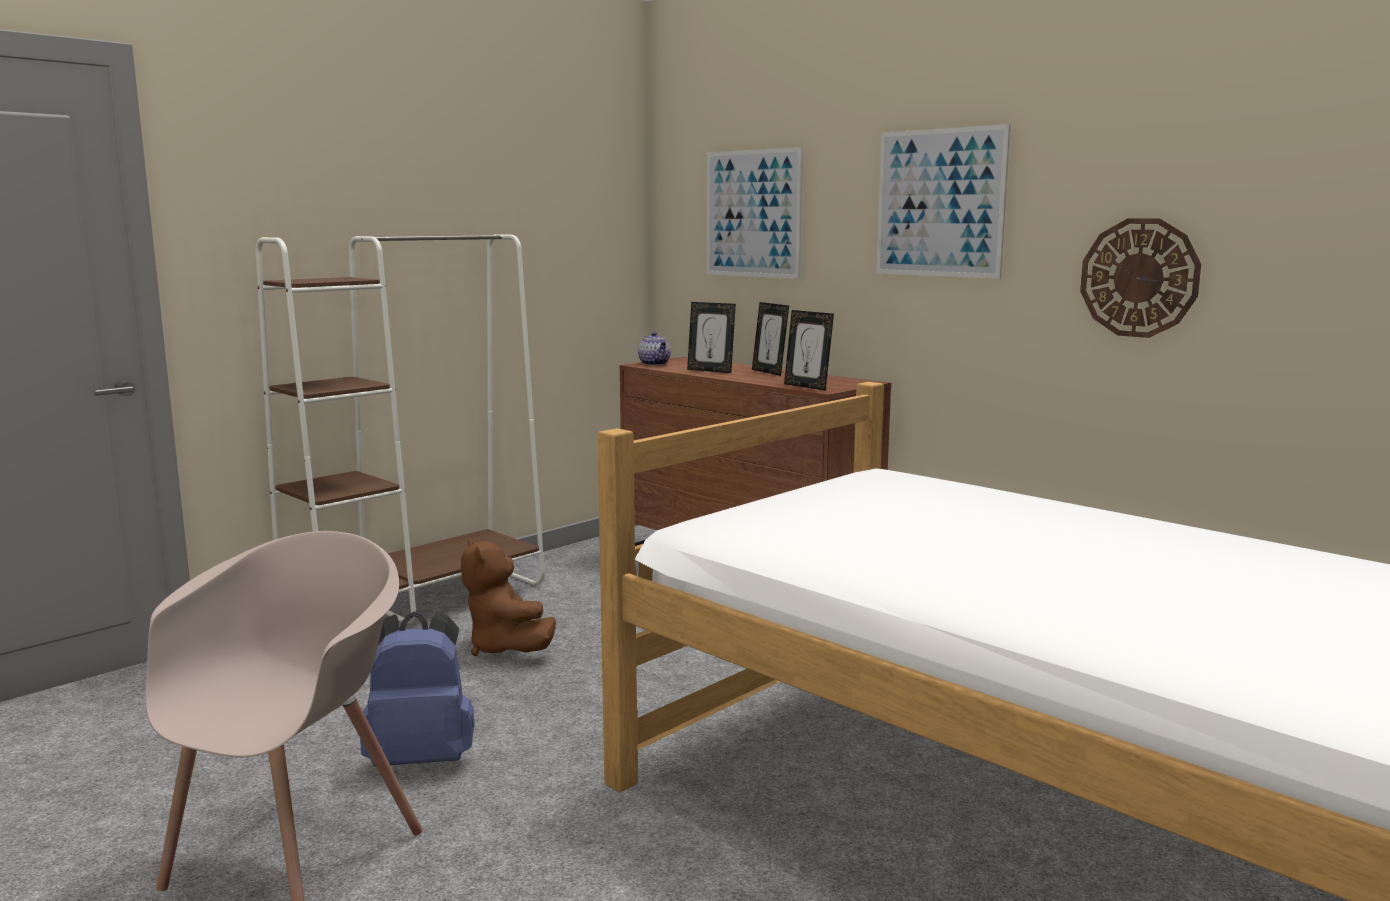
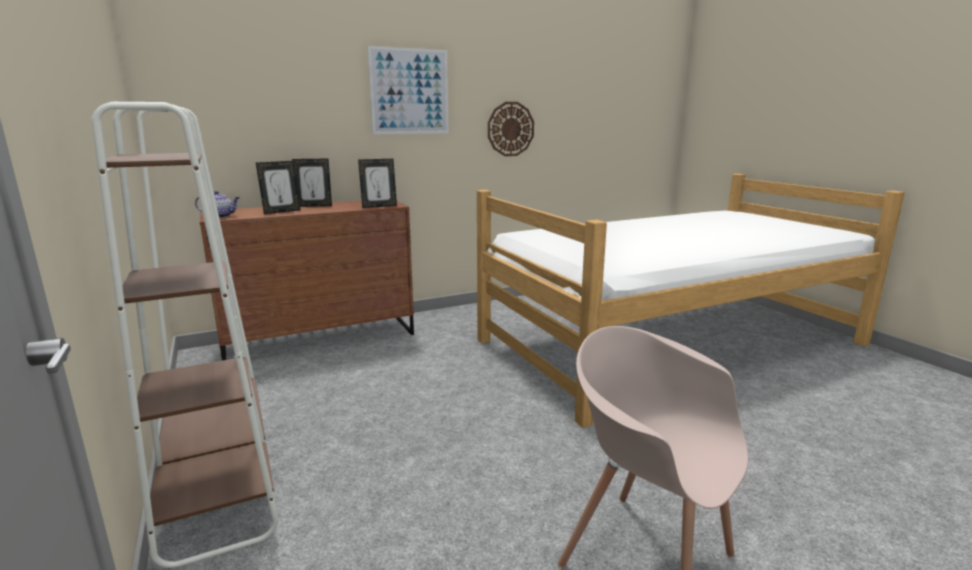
camera: 70 degrees left, 5 degrees up
(422, 758) = (521, 491): blue backpack -> none
(506, 648) = (361, 438): brown plush toy -> none
(753, 214) = (261, 95): picture -> none

